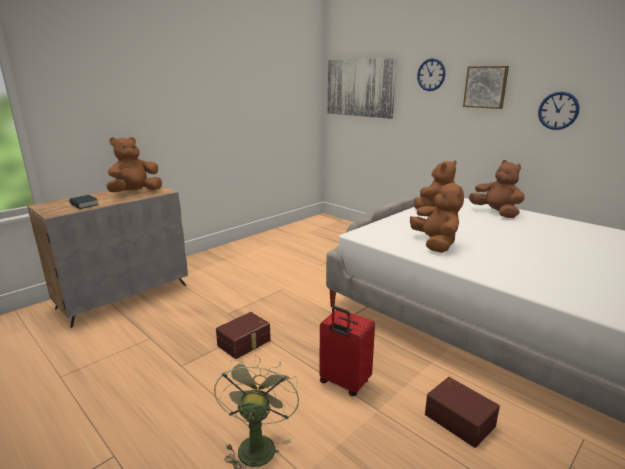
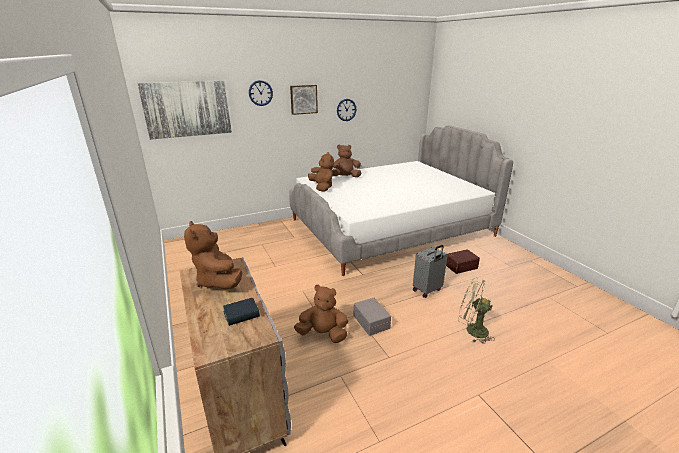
camera: 70 degrees left, 5 degrees up
(245, 343) = (372, 321): brown storage box -> grey storage box
(344, 383) = (427, 290): red suitcase -> grey suitcase
(435, 244) = (382, 202): brown plush toy -> brown plush toy (323, 334)

